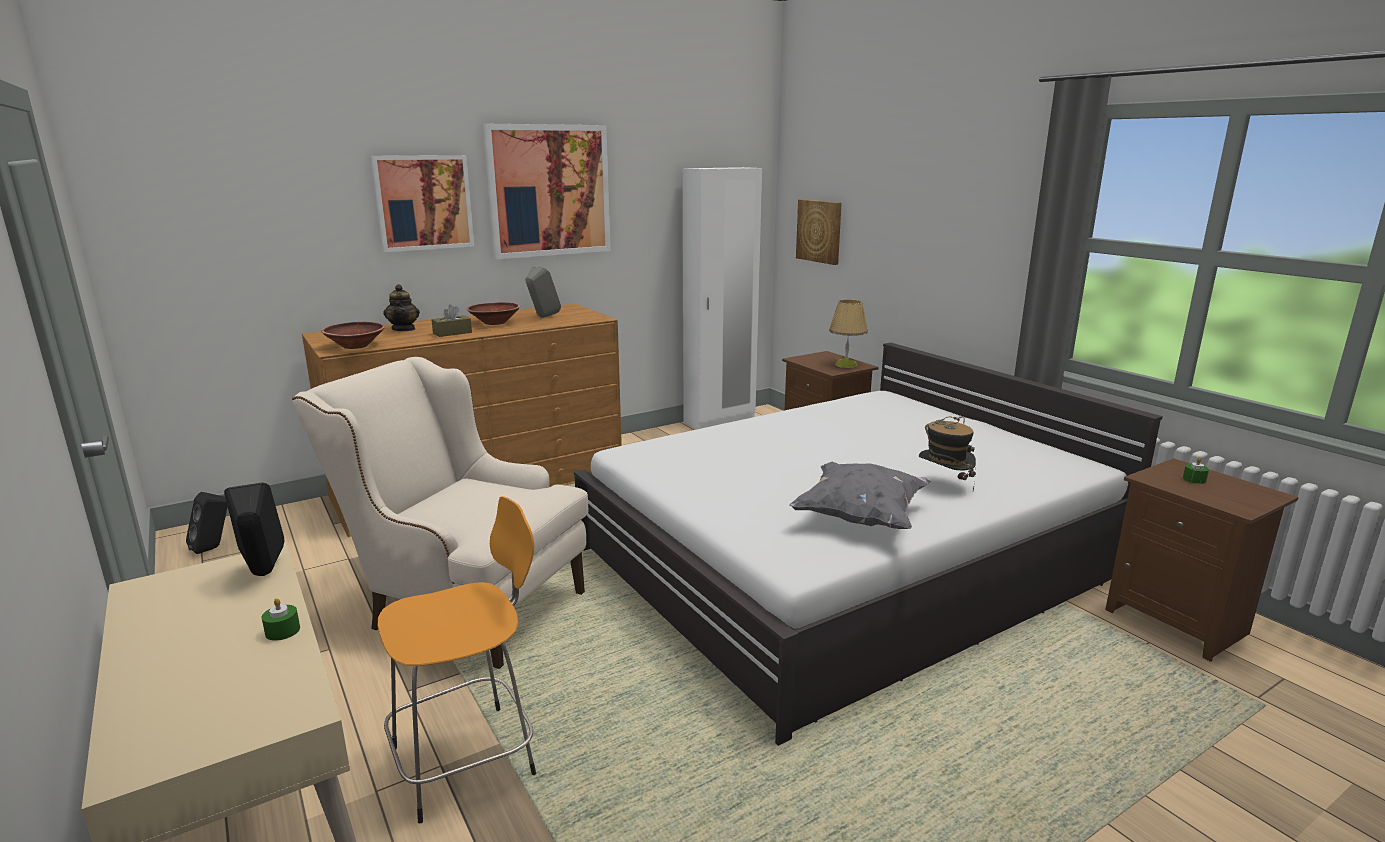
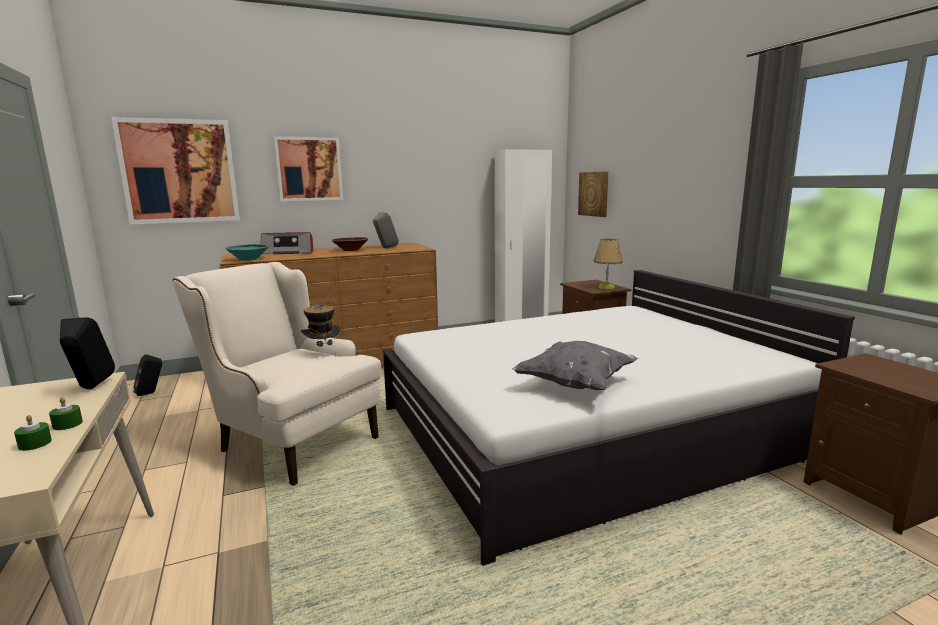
camera: 10 degrees right, 5 degrees down
(355, 346) = (248, 259): brown bowl -> turquoise bowl
(404, 329) = (288, 252): teapot -> radio
(452, 333) = (317, 254): brown tissue box -> none
(469, 759) = (240, 549): orange stool -> none
(549, 191) = (397, 164): picture -> picture (179, 171)
(944, 485) = (656, 366): hat -> hat (322, 352)
(1194, 479) = (882, 368): green candle -> green candle (35, 444)

